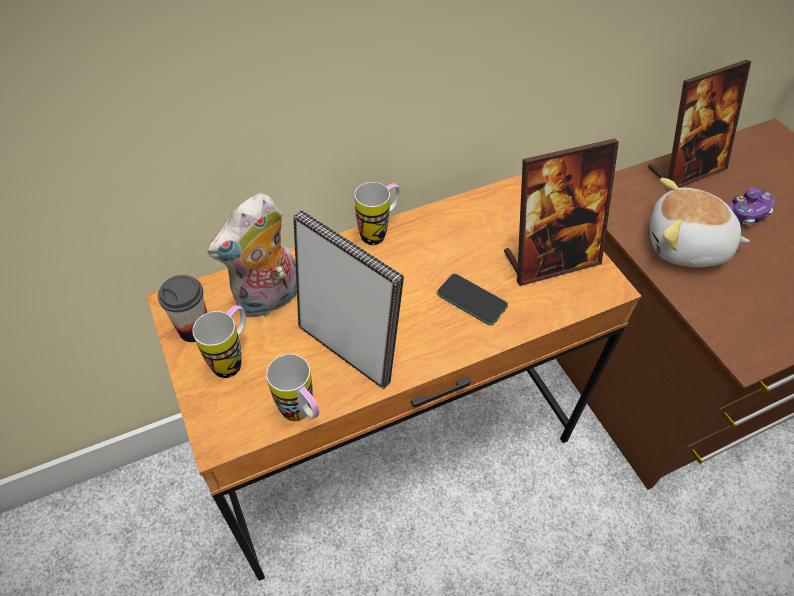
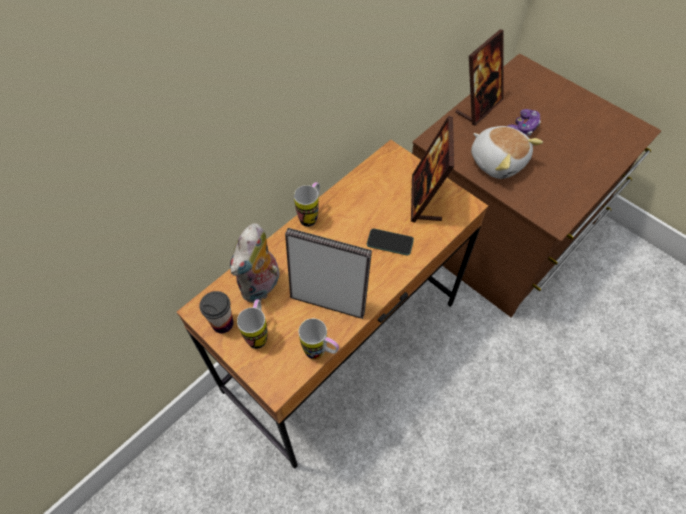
camera: 20 degrees left, 5 degrees up
(550, 259) = (426, 199): picture frame -> picture frame turned 135 degrees clockwise
(685, 246) = (497, 161): plush toy -> plush toy turned 120 degrees counterclockwise

